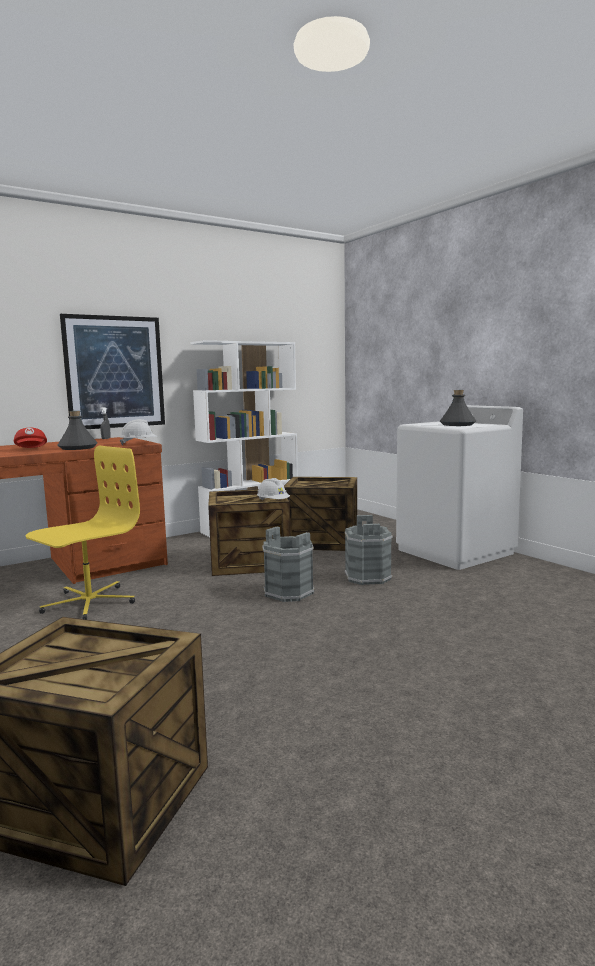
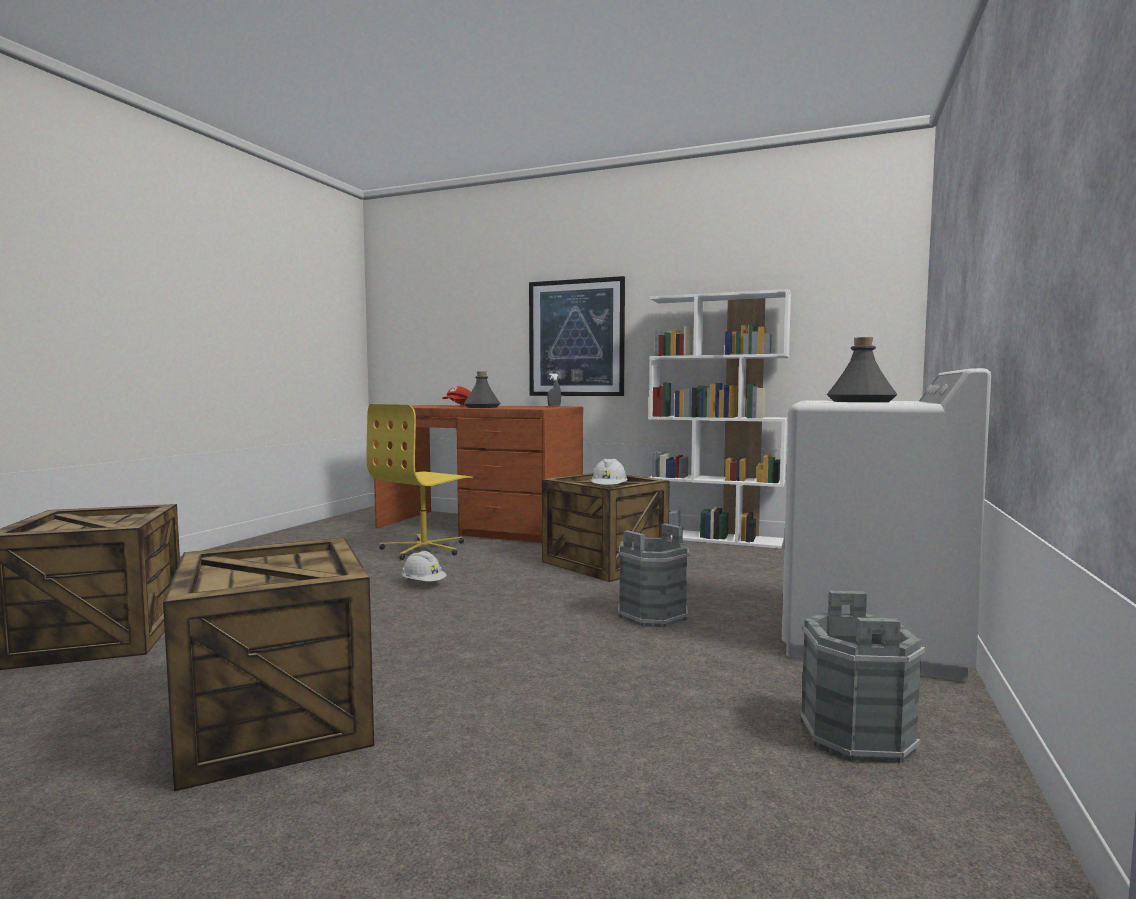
camera: 55 degrees right, 5 degrees down
(88, 603) = (424, 549): yellow office chair -> yellow office chair turned 120 degrees clockwise
(139, 444) = (531, 408): white hard hat -> white hard hat (423, 584)
(289, 592) = (543, 595): grey bucket -> grey bucket (857, 735)
(321, 541) = (735, 571): crate -> crate (273, 721)

